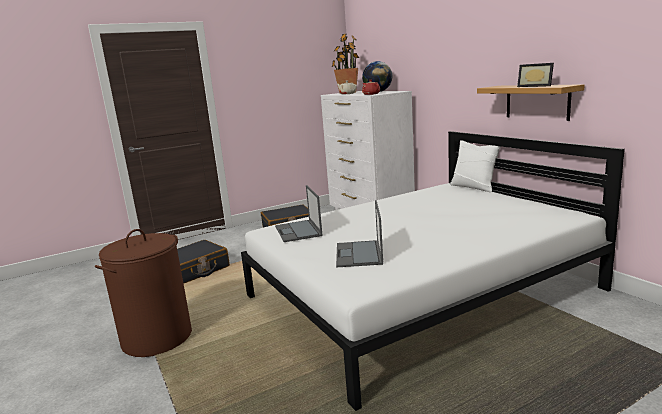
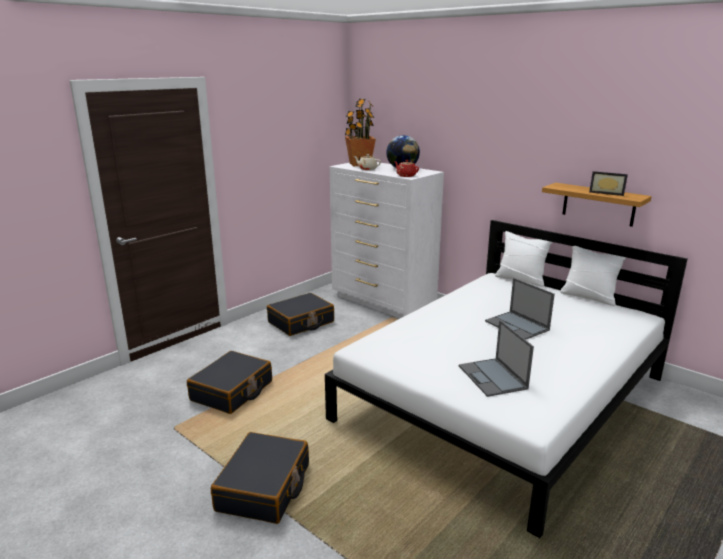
camera: 20 degrees left, 5 degrees up
(157, 337) = (264, 488): brown laundry basket -> black suitcase
(298, 231) = (399, 349): laptop -> laptop (517, 326)
(531, 200) = (588, 297): none -> white pillow

